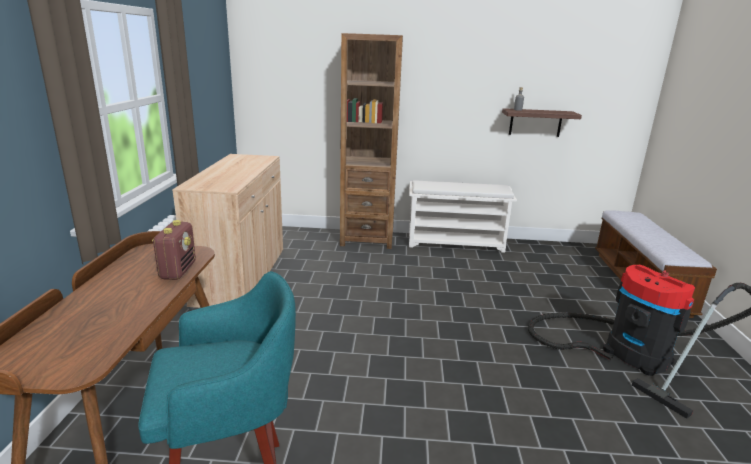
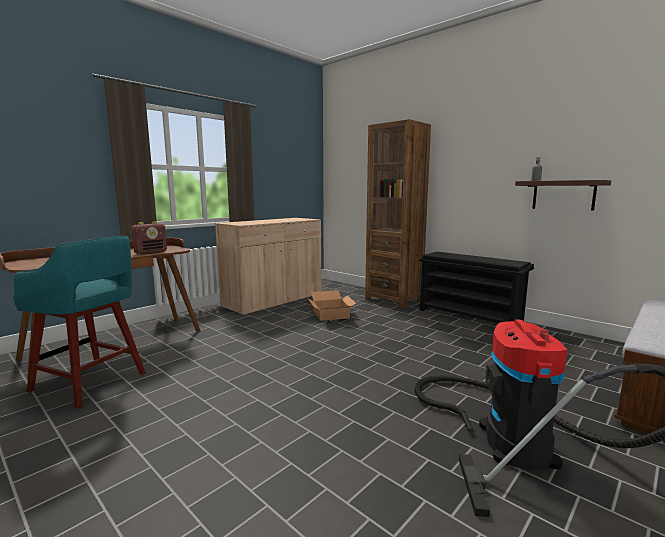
camera: 40 degrees right, 10 degrees down
(340, 277) = (332, 314): none -> cardboard box
(456, 243) = (470, 316): white shoe rack -> black shoe rack

